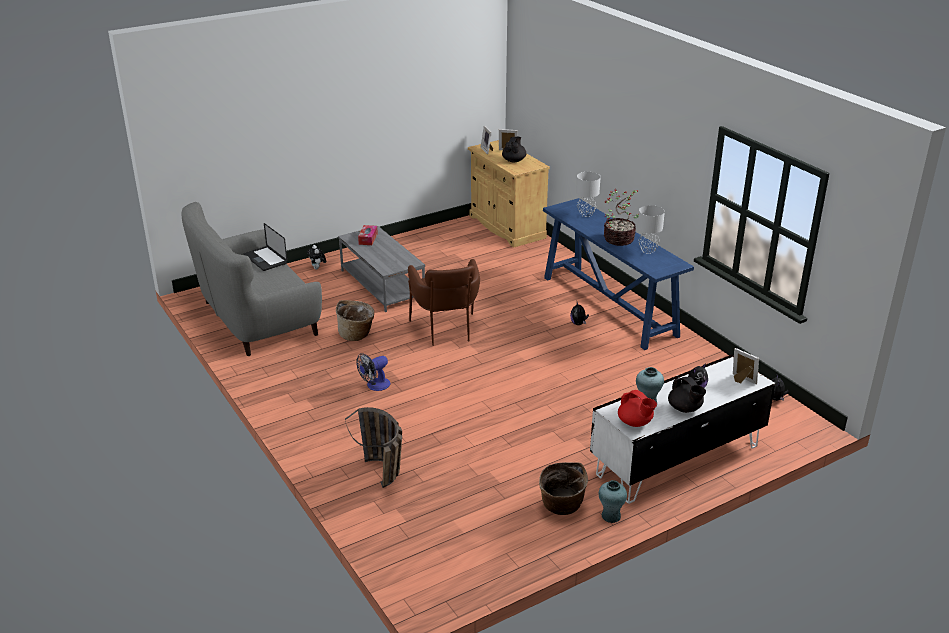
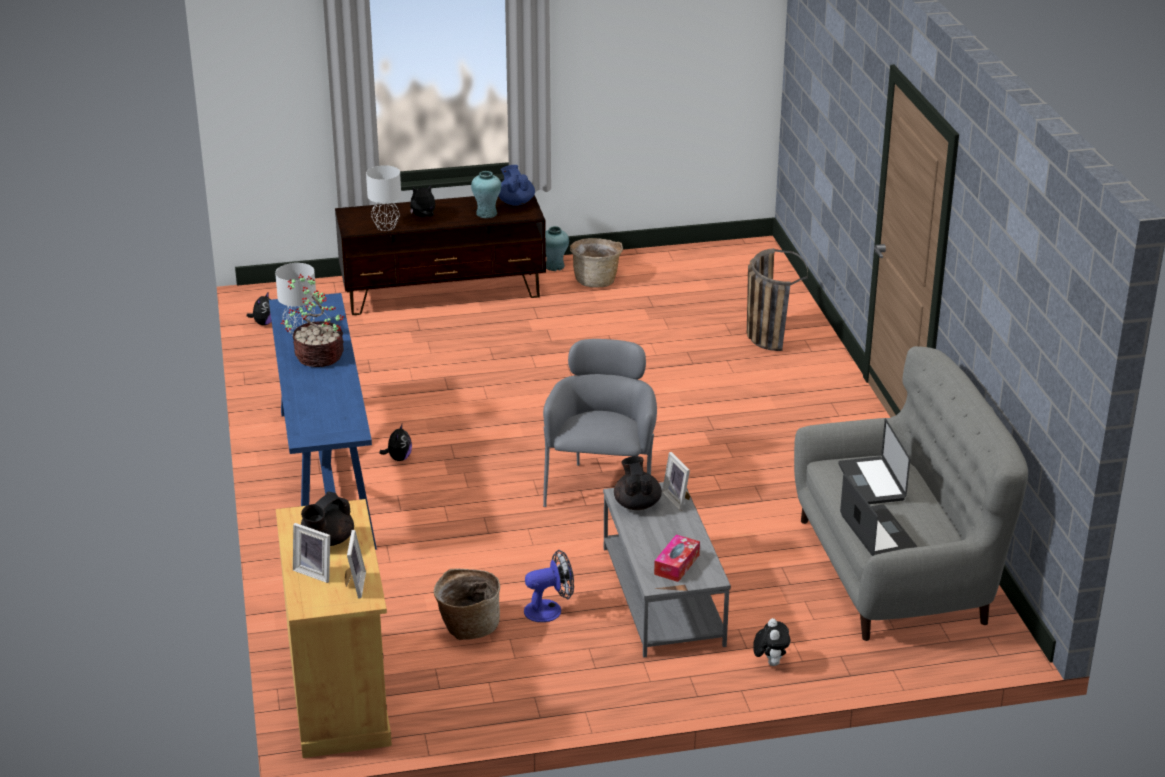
camera: 160 degrees left, 0 degrees up
(271, 283) = (871, 482): none -> laptop
(356, 334) = (740, 508): basket -> basket (468, 627)
(375, 386) = (740, 429): fan -> fan (549, 609)
(446, 332) = (601, 485): brown armchair -> grey armchair
(586, 214) = (315, 411): grey table lamp -> grey table lamp (386, 227)
(635, 422) = (516, 202): red teapot -> blue teapot
(676, 459) = (443, 293): white tv stand -> brown tv stand
(685, 408) = (454, 204): black teapot -> black teapot (637, 504)
(742, 380) = (366, 215): picture frame -> picture frame (678, 499)

